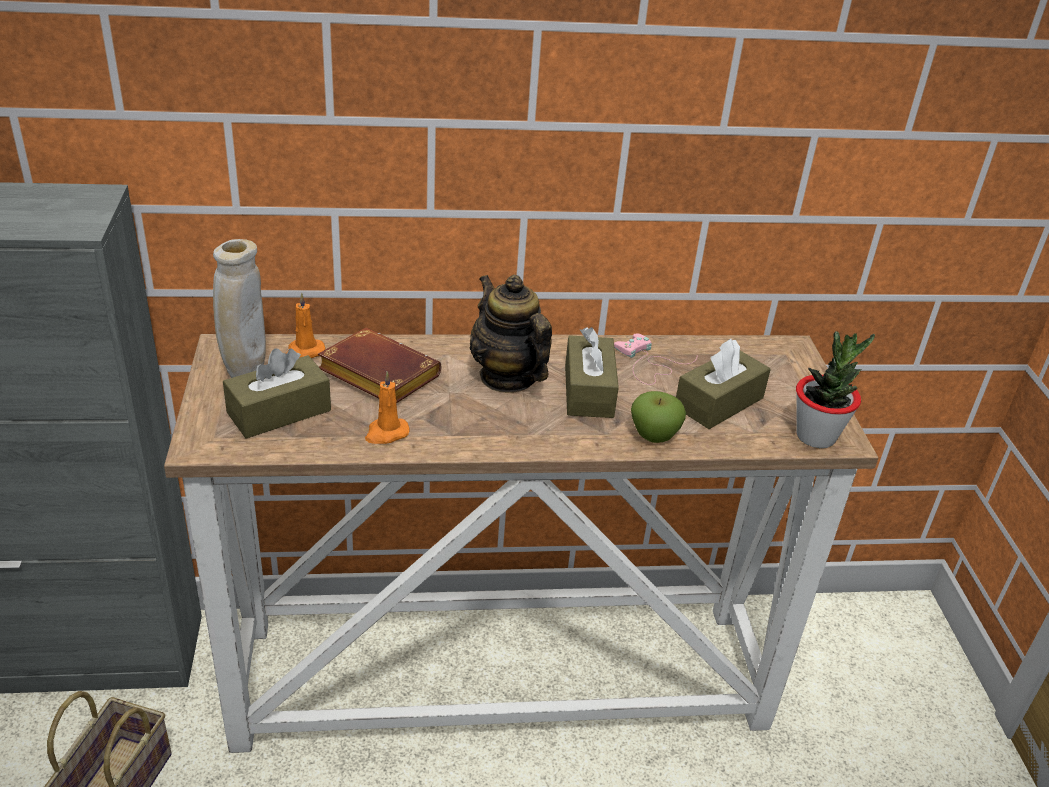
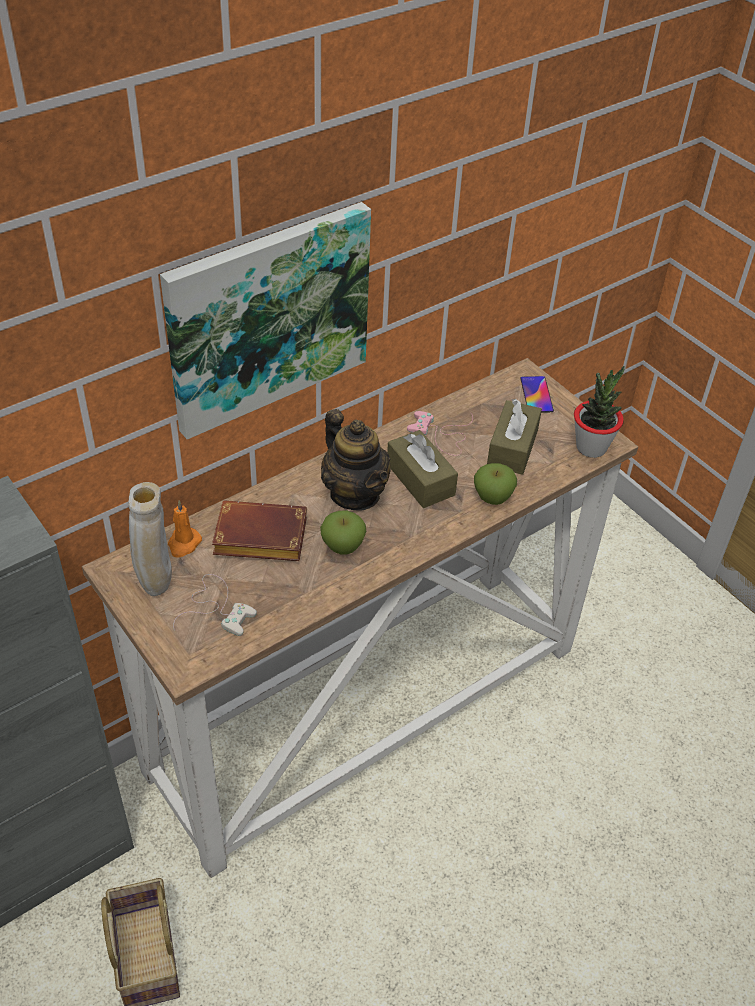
camera: 30 degrees left, 10 degrees up
(279, 412) = (216, 607): brown tissue box -> white game controller
(386, 433) = (312, 586): orange candle -> none
(451, 414) = (343, 547): none -> apple
(457, 130) = (267, 317): none -> picture
(508, 377) = (355, 494): teapot -> teapot turned 150 degrees counterclockwise
(790, 368) = (536, 395): none -> phone

